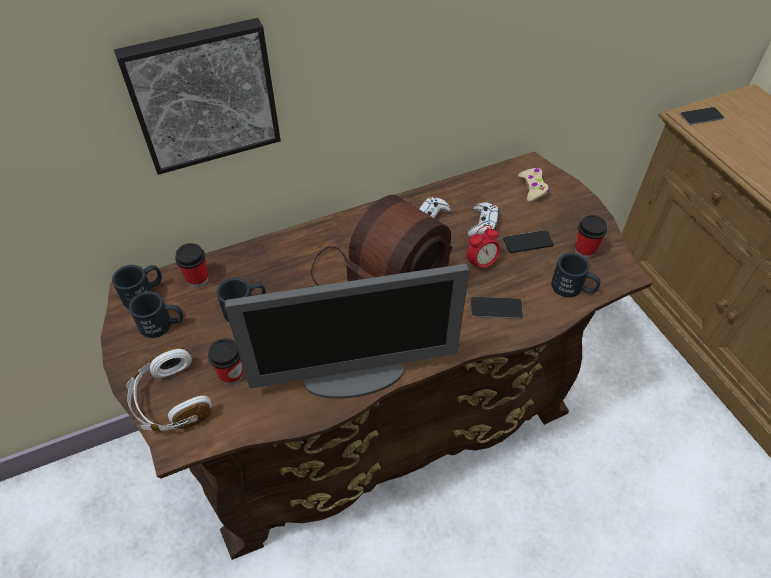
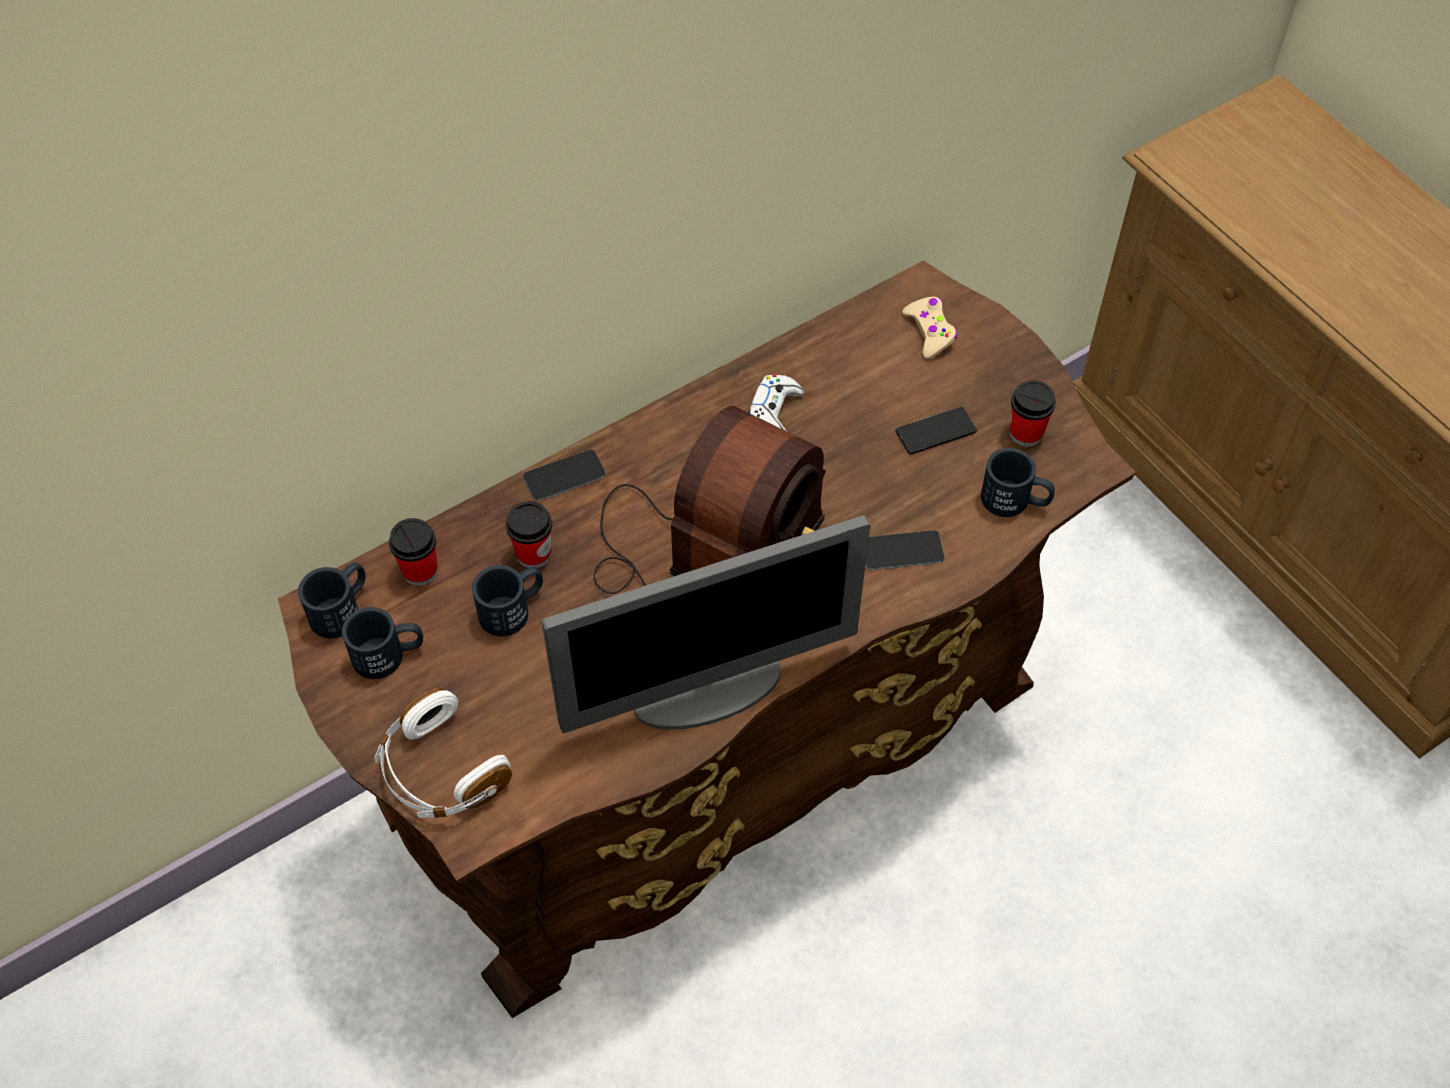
camera: 10 degrees left, 5 degrees up
(203, 95) = (424, 302): picture -> none
(231, 374) = (521, 716): cup -> cup (533, 554)
(481, 263) = (867, 479): alarm clock -> none
(483, 224) = (859, 410): white game controller -> none
(701, 116) = (1193, 154): phone -> phone (564, 476)

